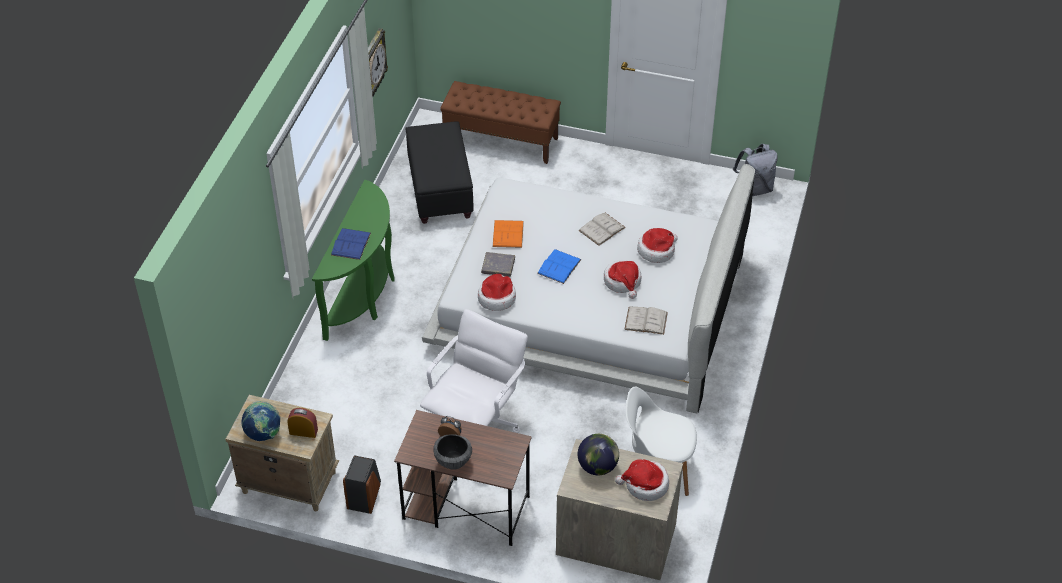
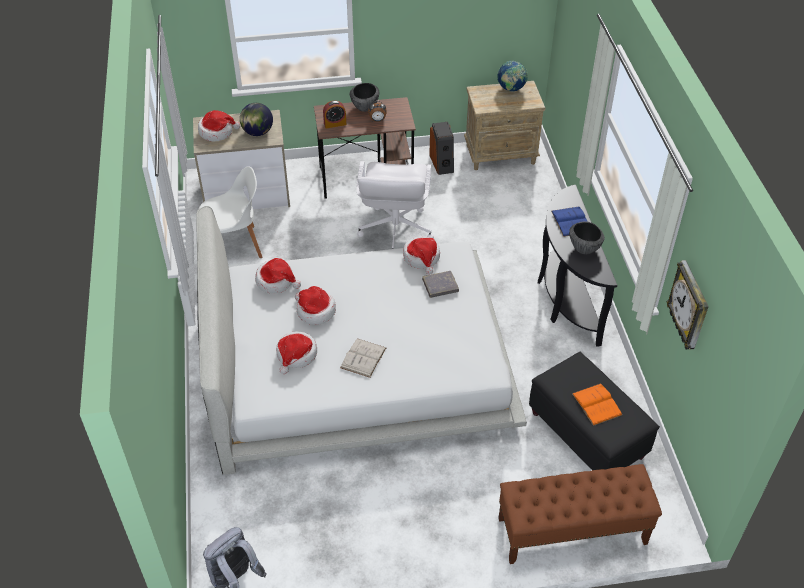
camera: 155 degrees right, 0 degrees up
(303, 431) = (485, 98): alarm clock -> alarm clock (335, 124)
(362, 216) = (584, 249): none -> bowl
(364, 295) = (564, 298): green console table -> black console table
(508, 234) = (452, 318): orange book -> orange book (596, 404)
(559, 266) = (383, 303): blue book -> none
(646, 321) = (276, 281): white book -> hat

